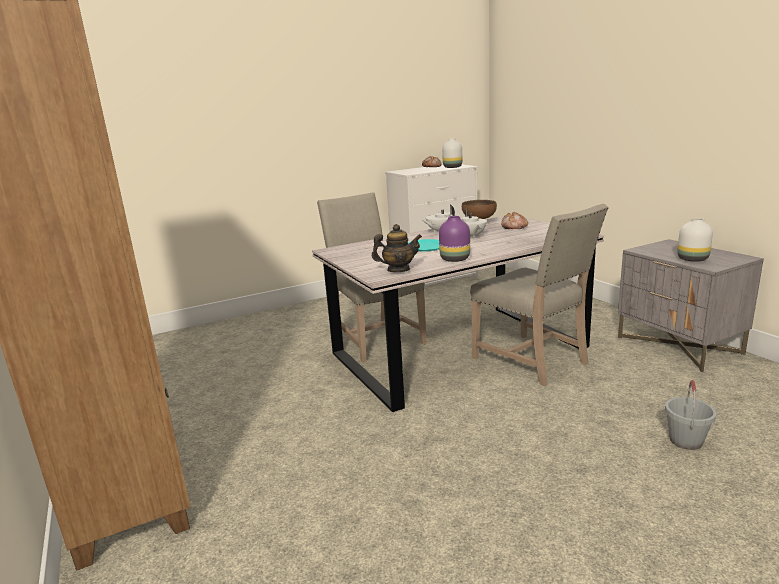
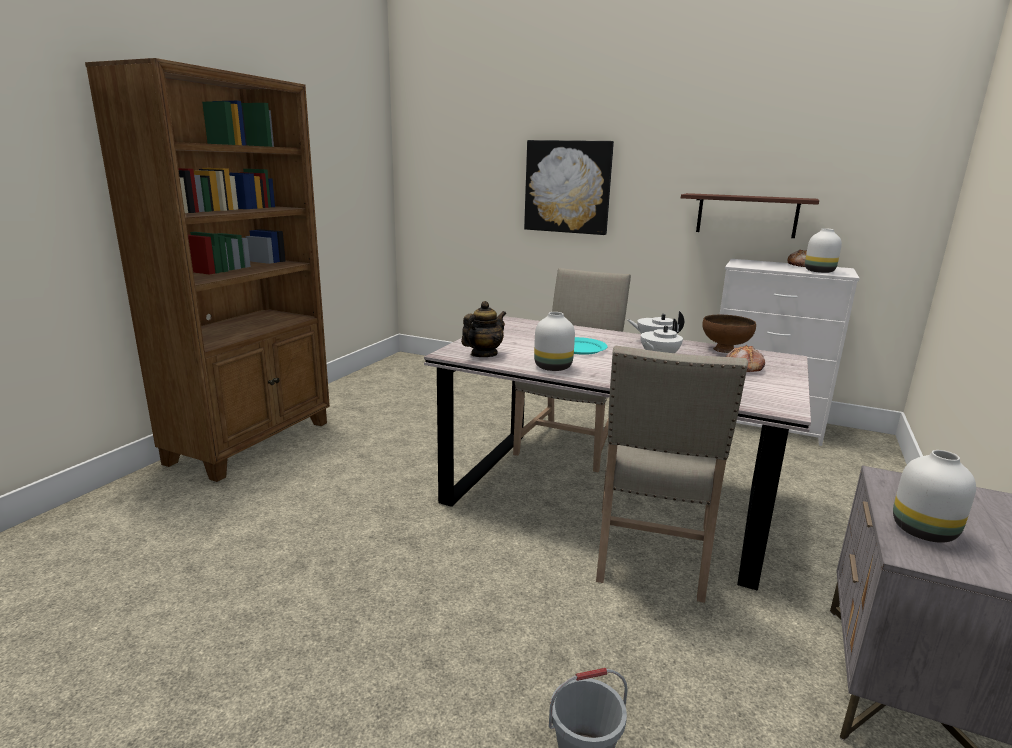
camera: 50 degrees right, 0 degrees up
(246, 134) = (567, 187): none -> picture
(387, 138) = (746, 215): none -> shelf
(398, 270) = (483, 354): teapot -> teapot turned 90 degrees counterclockwise
(454, 259) = (553, 367): purple vase -> white vase

